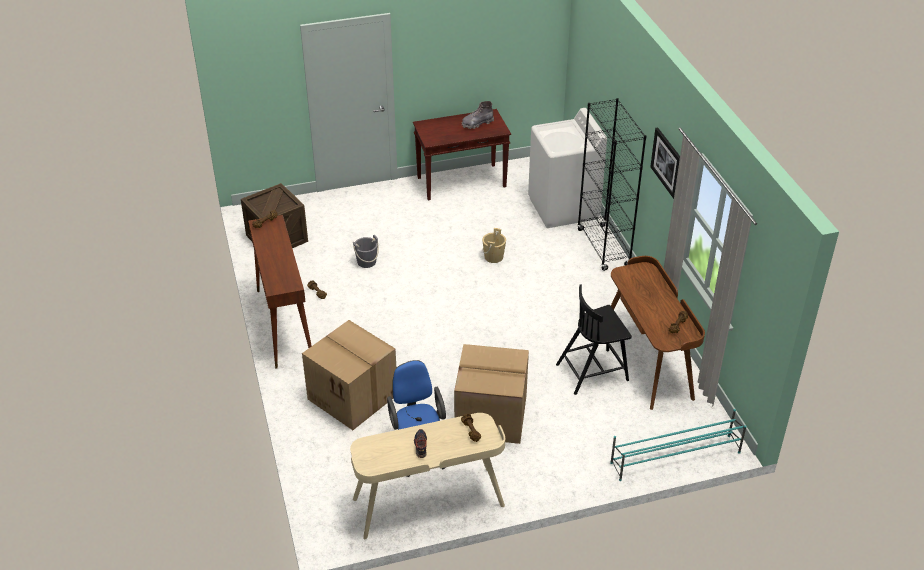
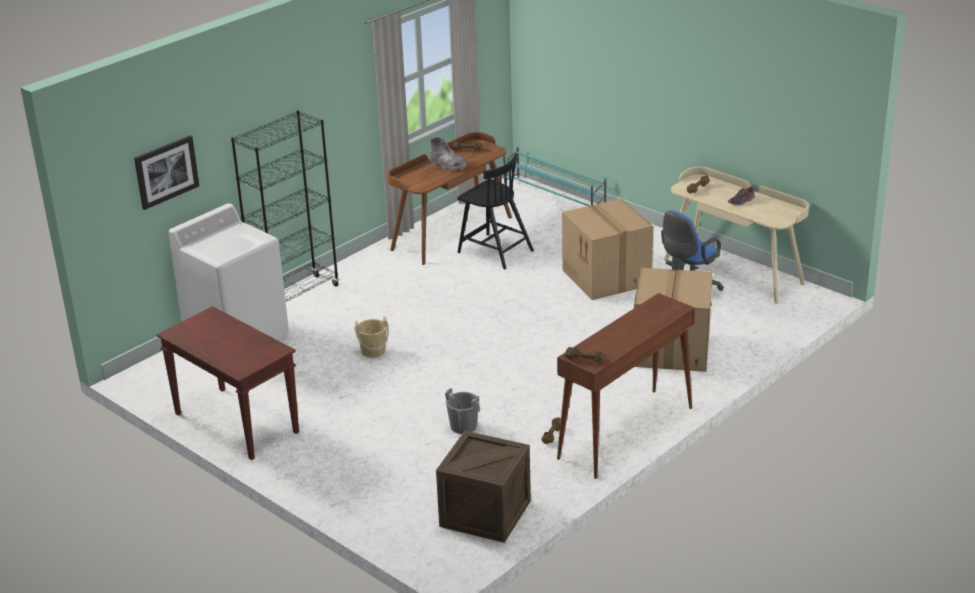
camera: 120 degrees left, 10 degrees down
(477, 123) = (206, 334): grey boot -> grey boot (447, 165)
(667, 162) = (334, 96): picture -> picture (166, 171)

